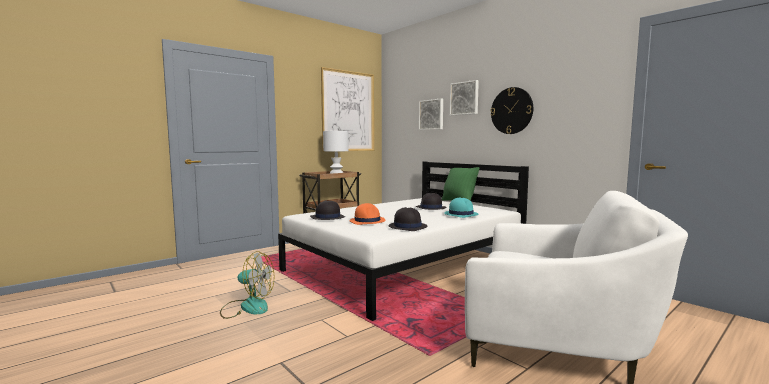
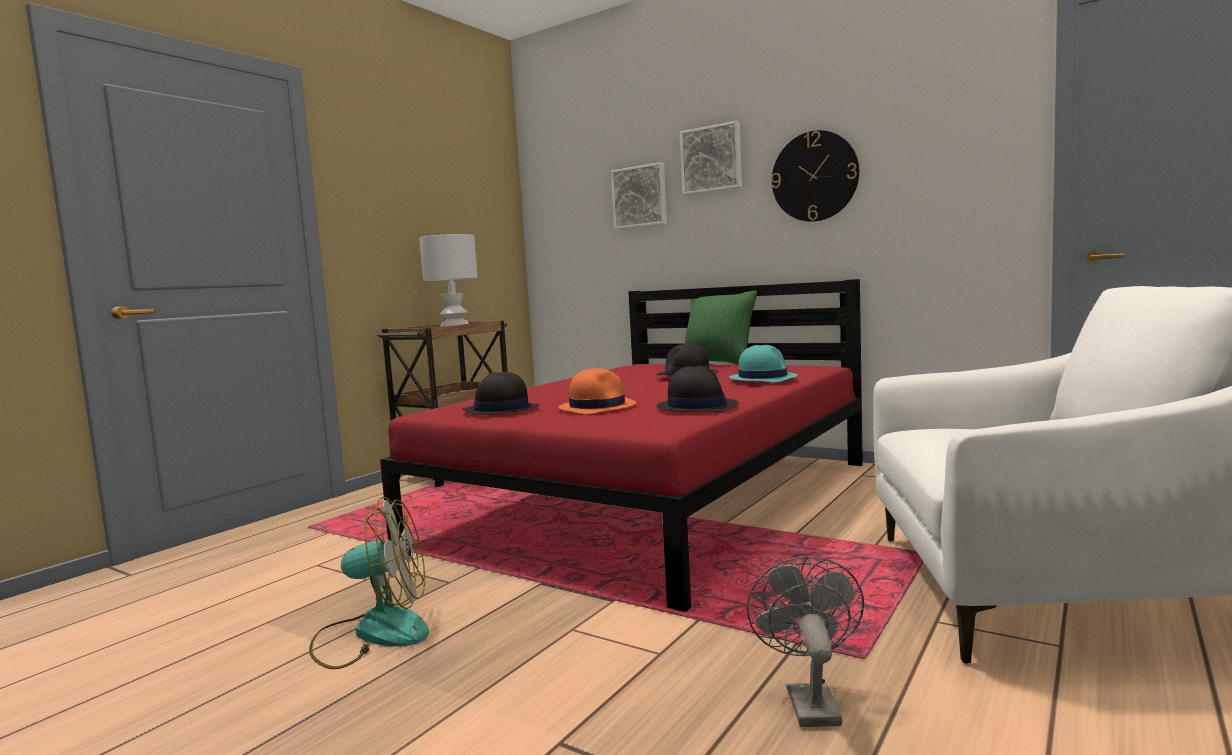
camera: 15 degrees left, 0 degrees up
(348, 111) = (461, 197): picture -> none
(389, 367) = (809, 700): none -> grey fan
(405, 267) = (655, 500): white bed -> red bed

